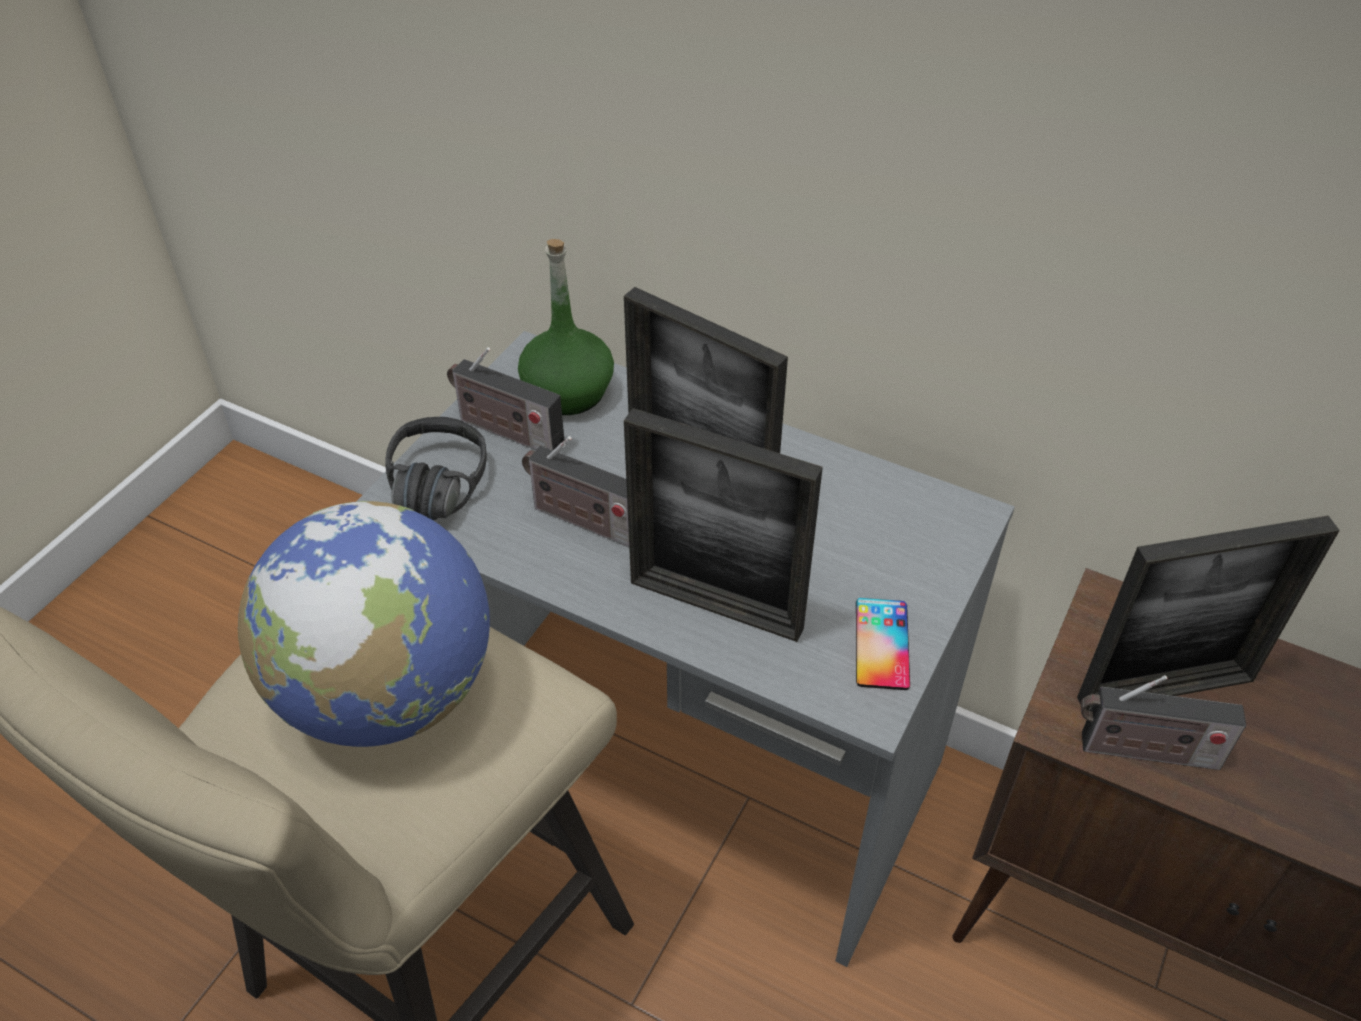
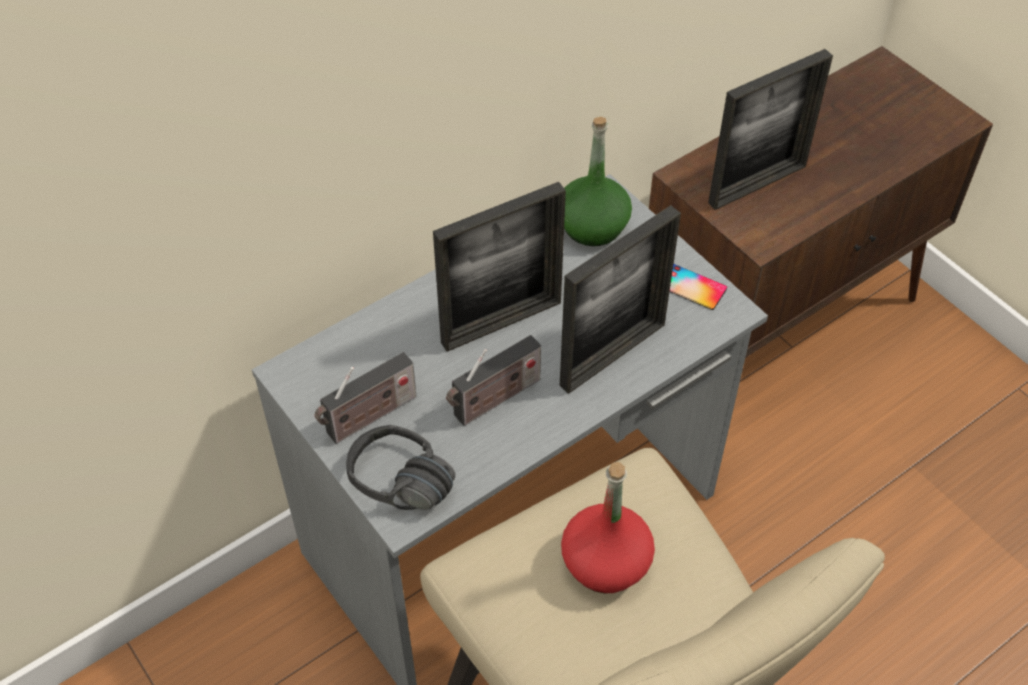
camera: 65 degrees left, 5 degrees up
(387, 693) = (606, 563): globe -> red bottle
(568, 392) = (348, 364): green bottle -> green bottle (592, 226)
(1142, 751) = (793, 215): radio -> none
(1165, 689) = (757, 184): picture frame -> picture frame turned 45 degrees clockwise

